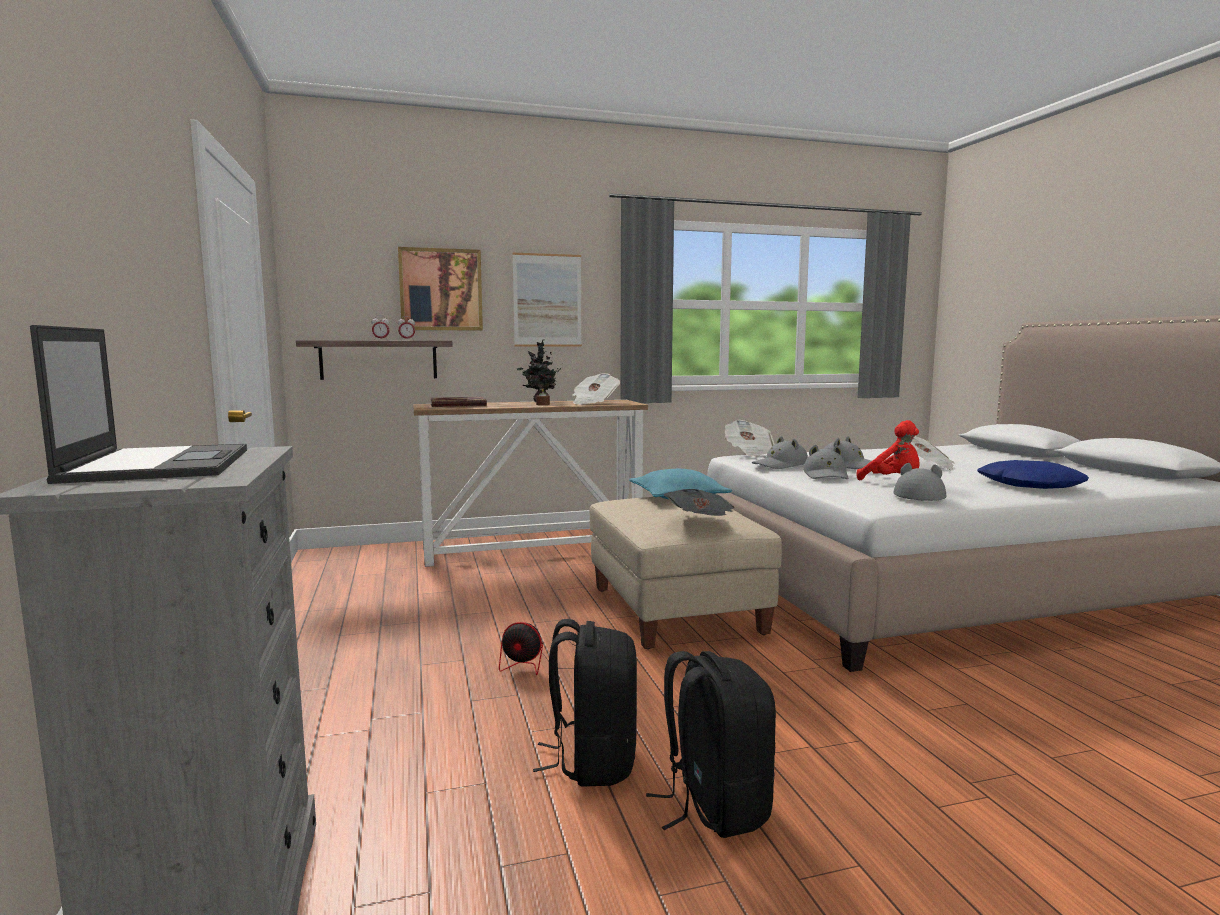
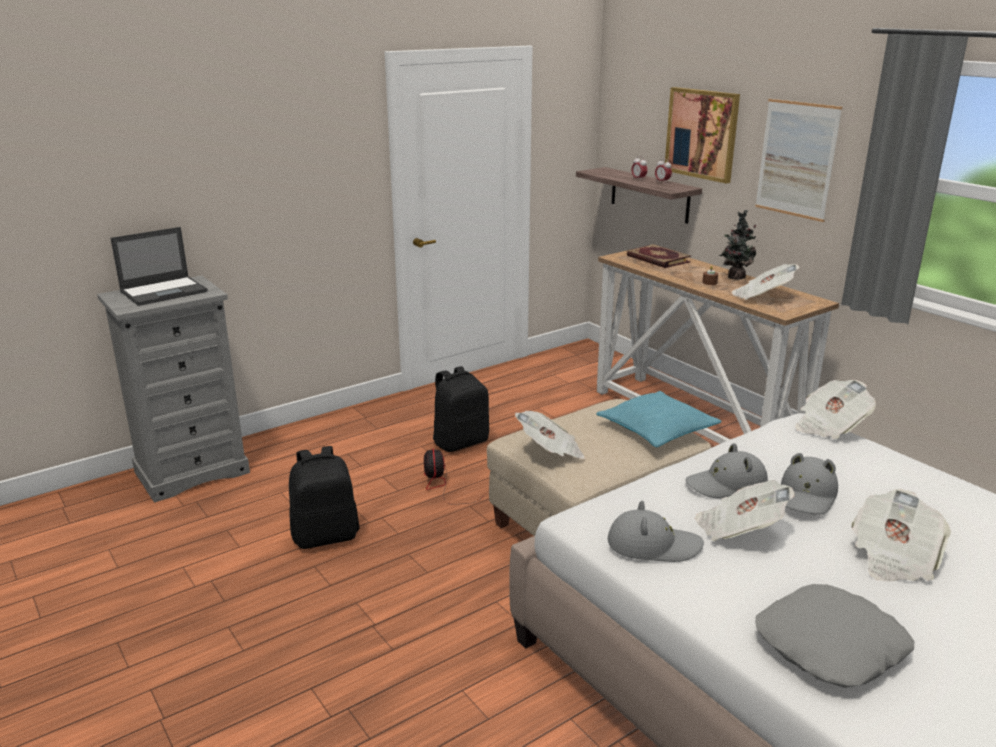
camera: 70 degrees right, 15 degrees up
(713, 805) = (290, 588): black backpack -> black backpack (460, 442)
(780, 465) = (759, 452): grey hat -> none
(893, 481) = (739, 529): red plush toy -> newspaper
(1029, 485) = (829, 645): blue pillow -> grey pillow

